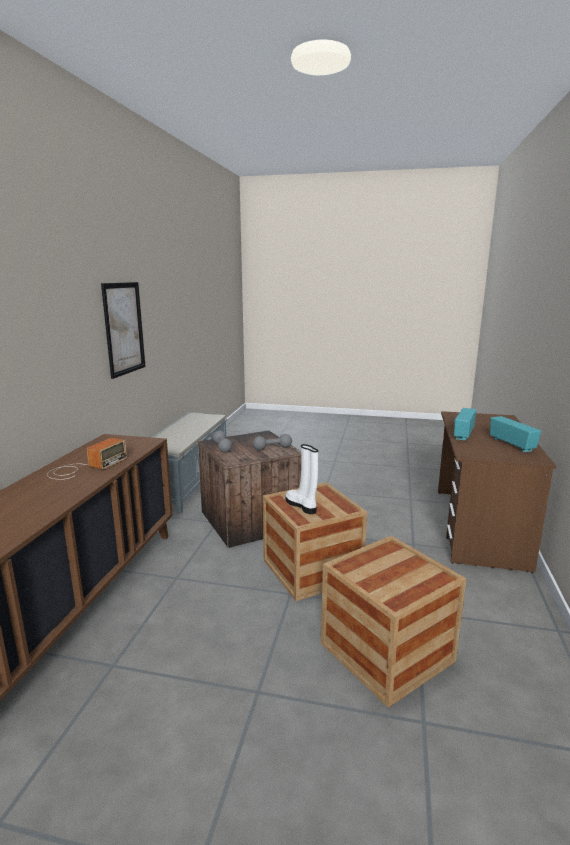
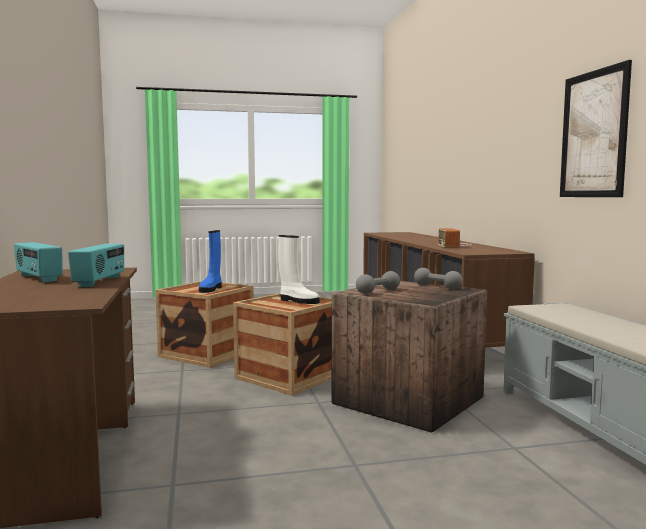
camera: 155 degrees right, 10 degrees down
(384, 568) = (211, 289): none -> blue boot

